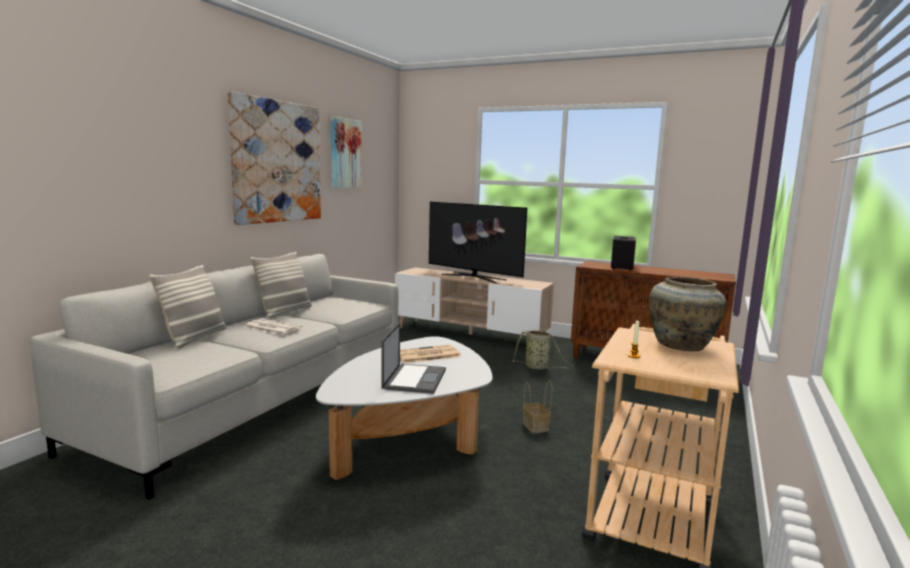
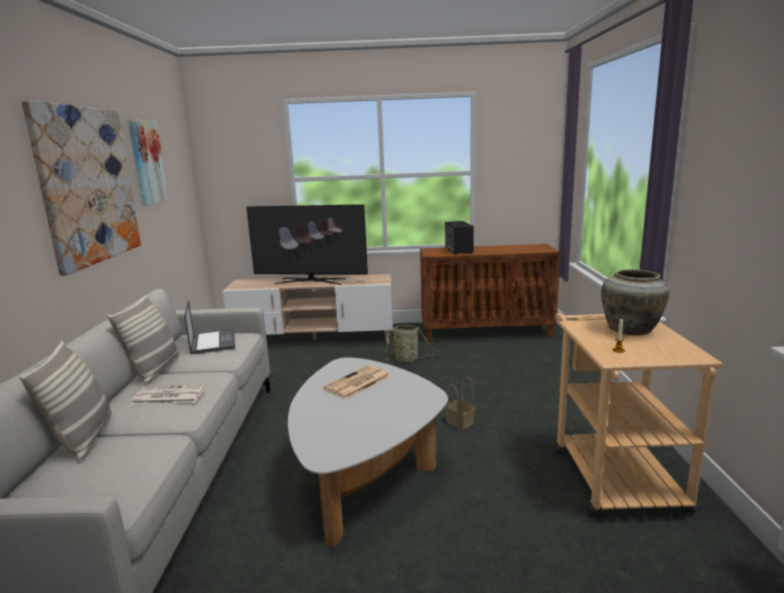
camera: 25 degrees left, 5 degrees up
(414, 378) = (379, 414): laptop -> laptop (213, 342)

